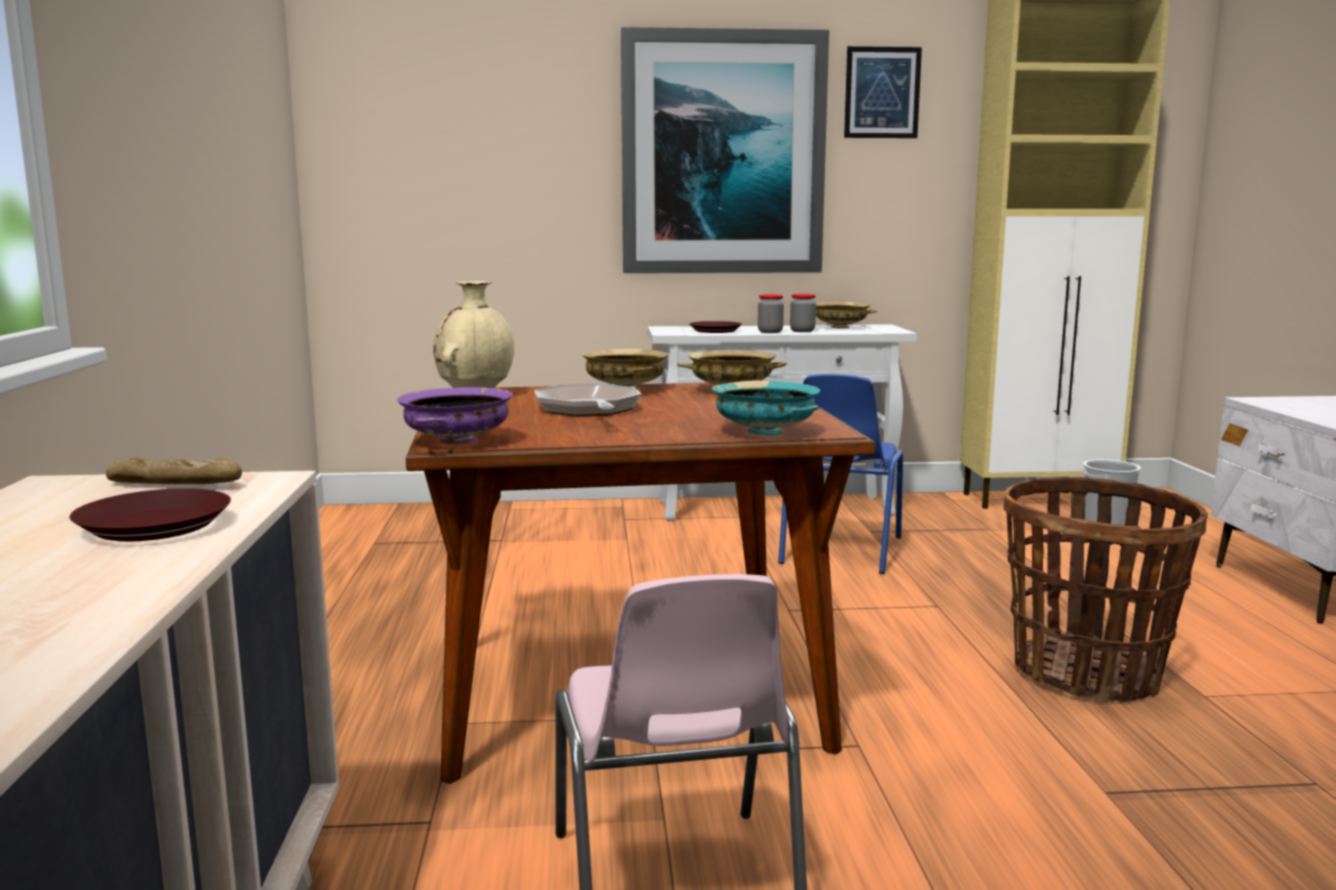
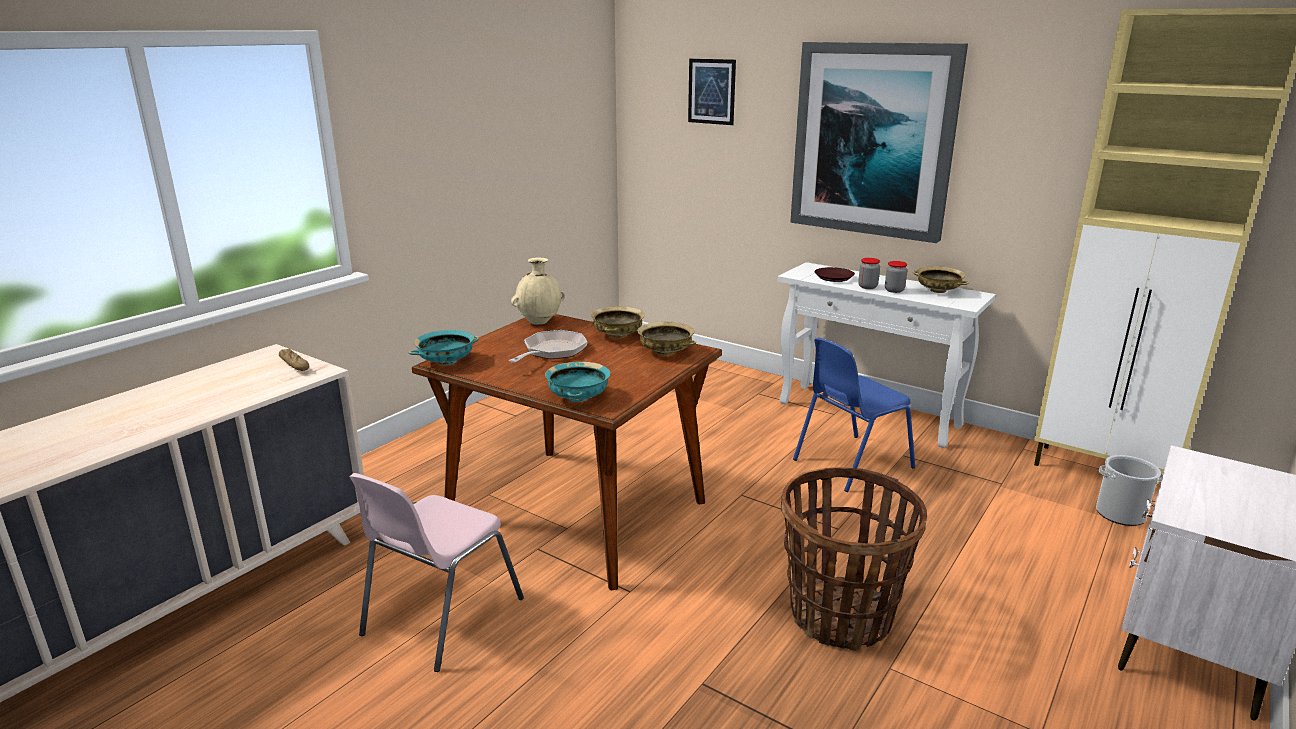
camera: 40 degrees right, 10 degrees up
(156, 526) = (244, 389): brown plate -> none
(457, 441) = (446, 362): purple bowl -> turquoise bowl
(882, 92) = (1014, 96): picture -> picture (711, 91)

